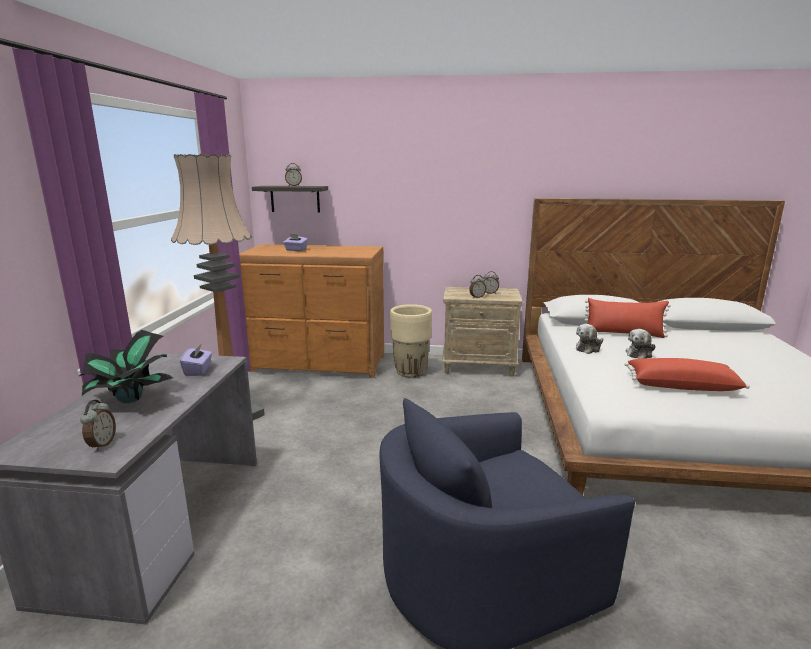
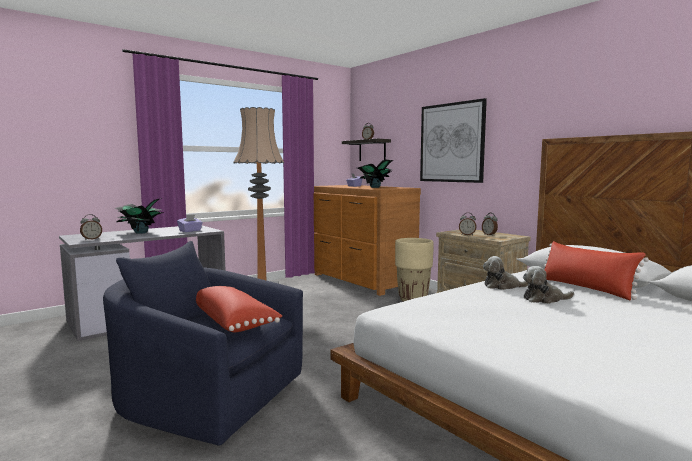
camera: 45 degrees right, 10 degrees down
(337, 251) = (374, 187): none -> potted plant
(422, 195) = (451, 142): none -> picture
(681, 386) = (507, 323): red pillow -> red pillow (234, 321)

